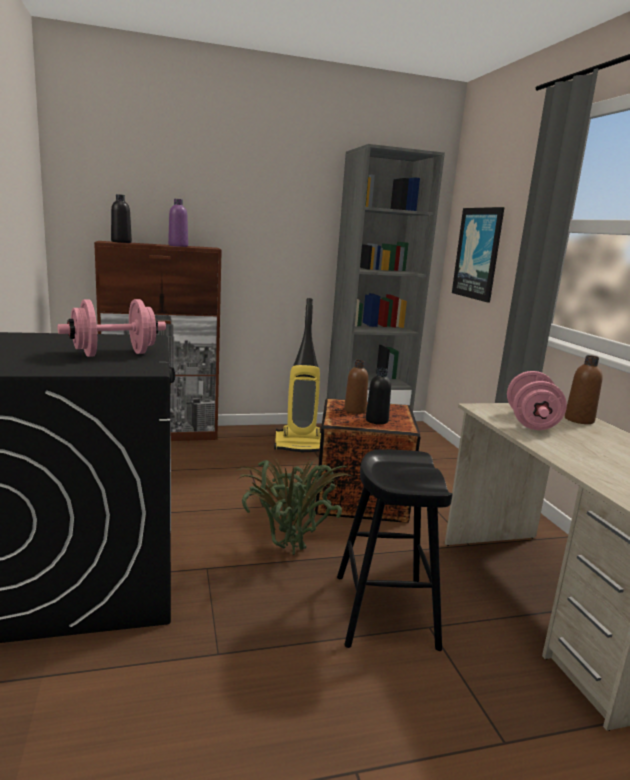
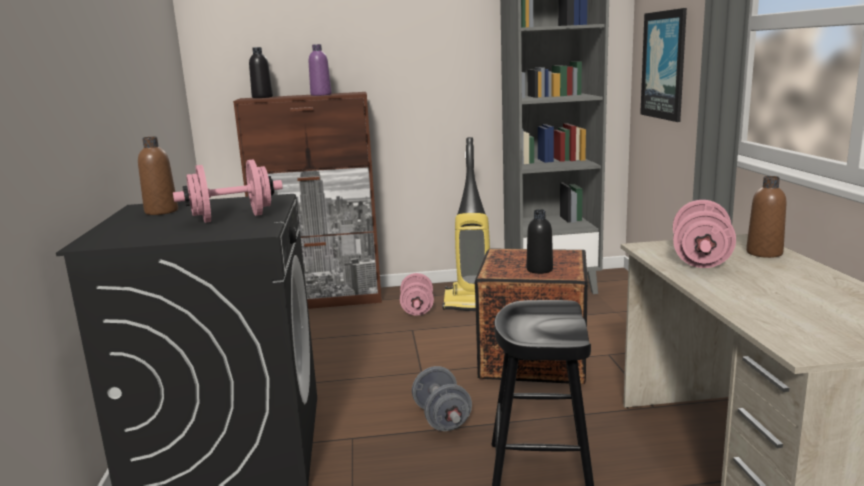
camera: 10 degrees right, 0 degrees up
(251, 447) = (417, 309): none -> pink dumbbell
(288, 551) = (442, 419): potted plant -> grey dumbbell
(355, 410) = (517, 260): brown bottle -> brown bottle (161, 211)

